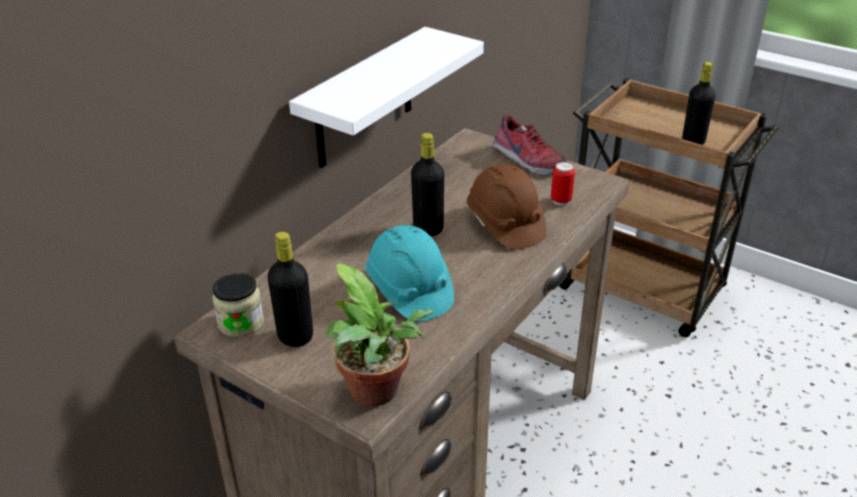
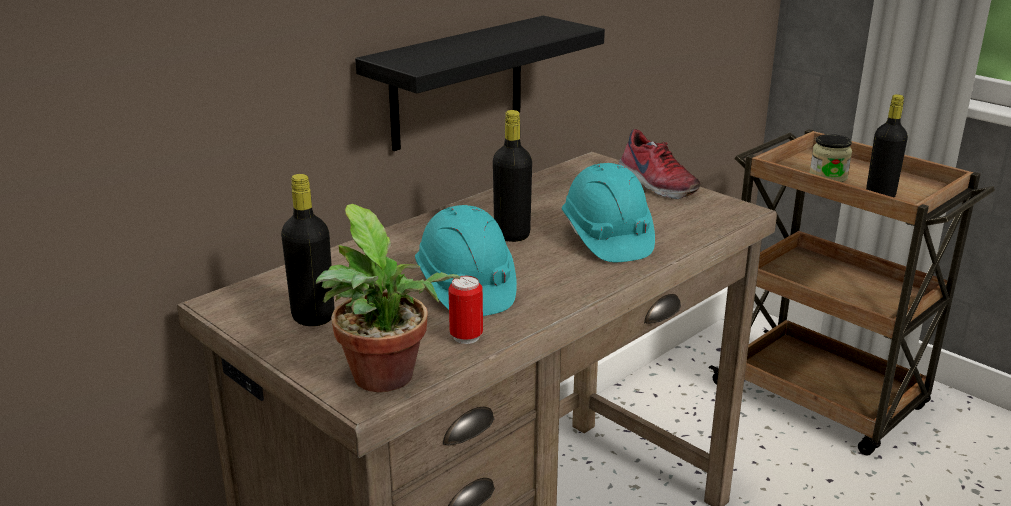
camera: 10 degrees right, 10 degrees down
(241, 323) = (257, 298): jar -> jar (828, 177)
(364, 99) = (457, 83): white shelf -> black shelf
(505, 224) = (606, 238): brown hard hat -> turquoise hard hat
(561, 201) = (683, 223): can -> can (466, 337)

